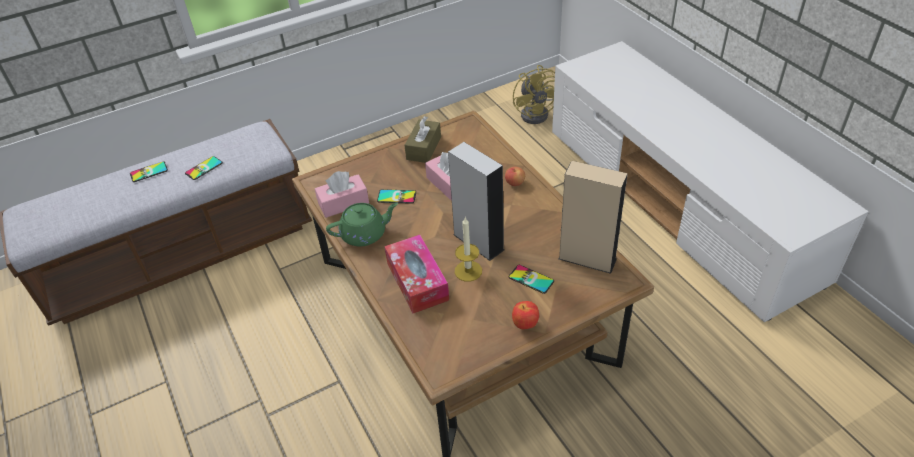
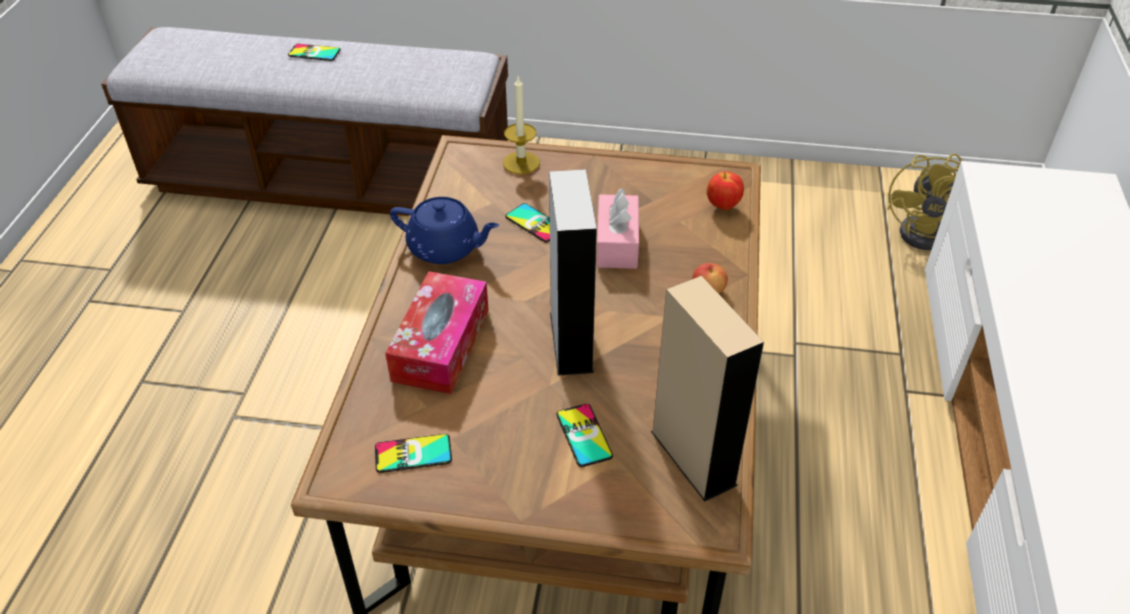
camera: 35 degrees right, 0 degrees up
(204, 168) = (370, 76): phone -> phone (413, 454)
(343, 203) = (464, 196): pink tissue box -> none
(365, 234) = (445, 248): green teapot -> blue teapot
(424, 148) = (636, 179): brown tissue box -> none
(468, 271) = (516, 371): candle -> candle (521, 163)
(525, 325) = (505, 492): apple -> apple (722, 206)

